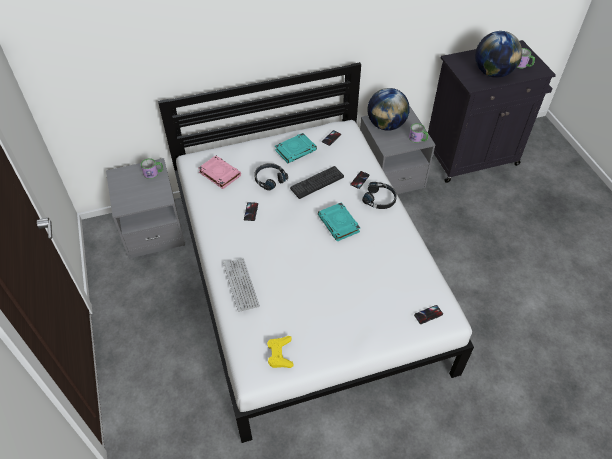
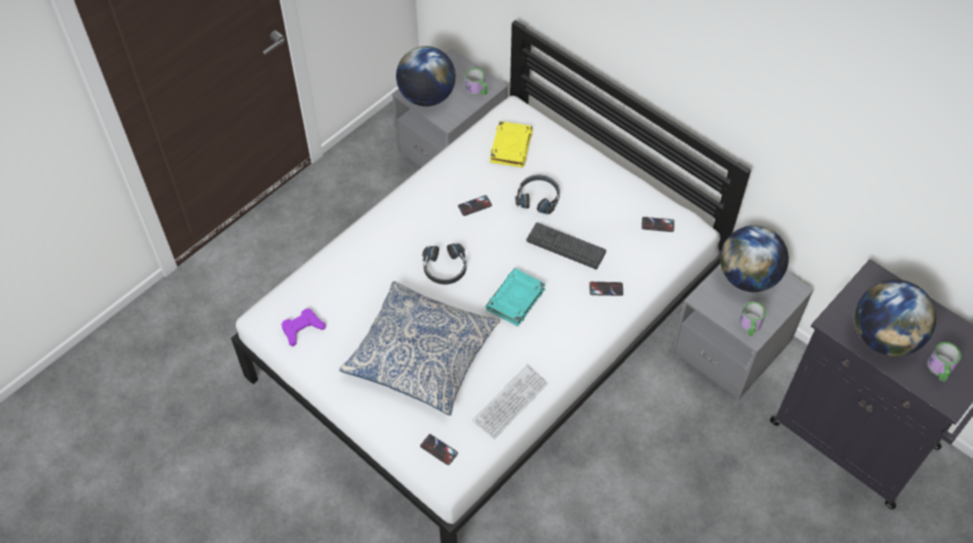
camera: 60 degrees right, 5 degrees up
(134, 200) = (426, 97): none -> globe
(219, 174) = (511, 146): pink book -> yellow book
(241, 285) = (367, 250): keyboard -> keyboard (510, 402)
(280, 354) = (302, 329): yellow game controller -> purple game controller
(296, 150) = (607, 199): turquoise book -> none
(348, 292) = (421, 355): none -> pillow
(380, 199) = (588, 325): black headphones -> black headphones (445, 268)

